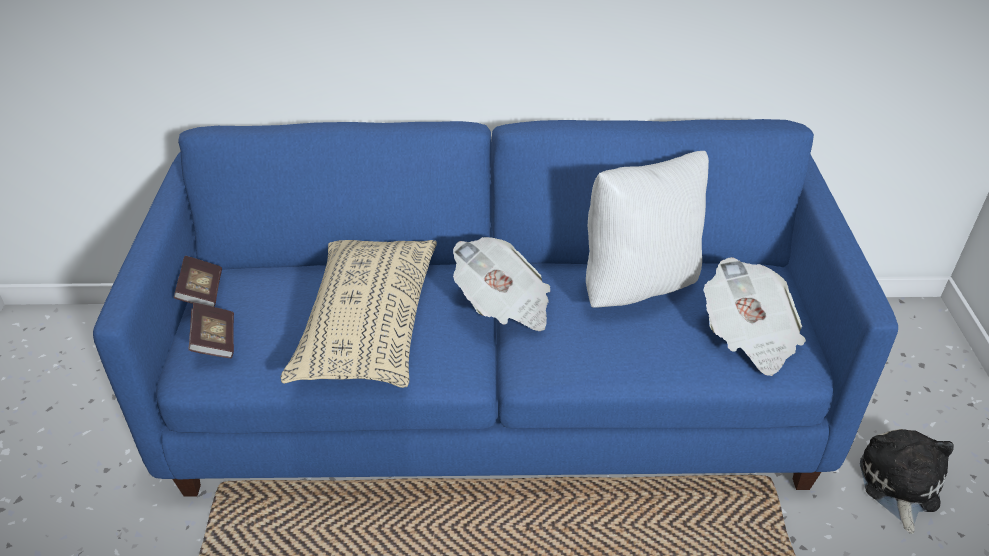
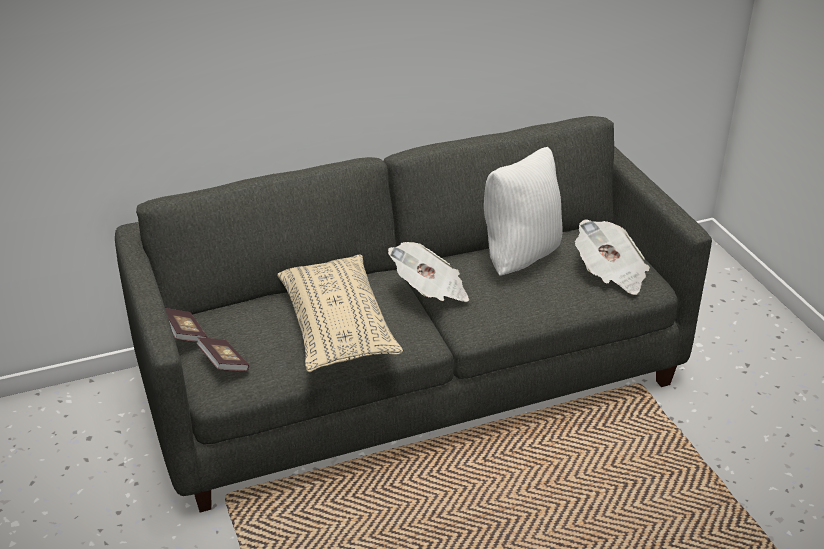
camera: 20 degrees left, 5 degrees down
(496, 393) = (412, 378): blue sofa -> grey sofa
(899, 486) = (727, 367): plush toy -> none

